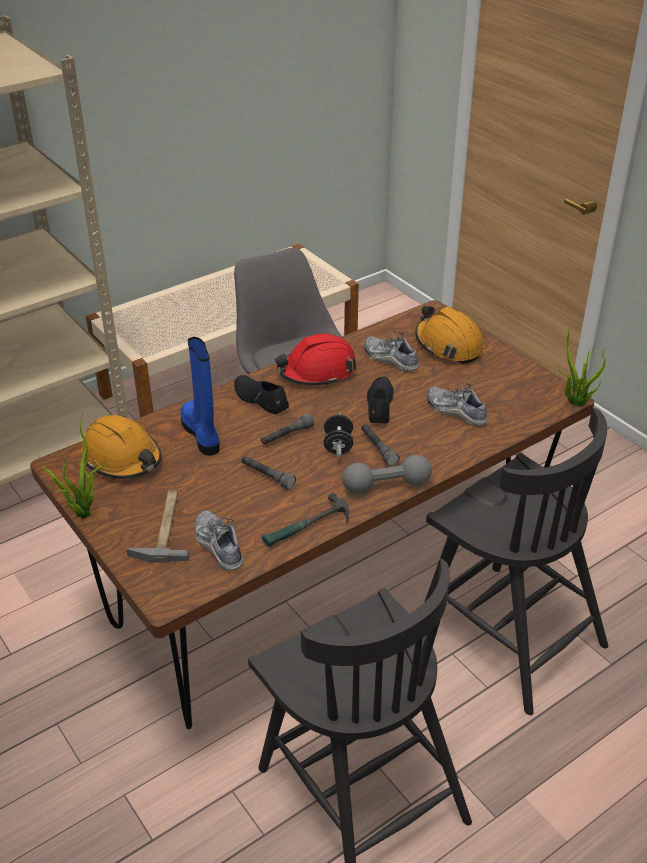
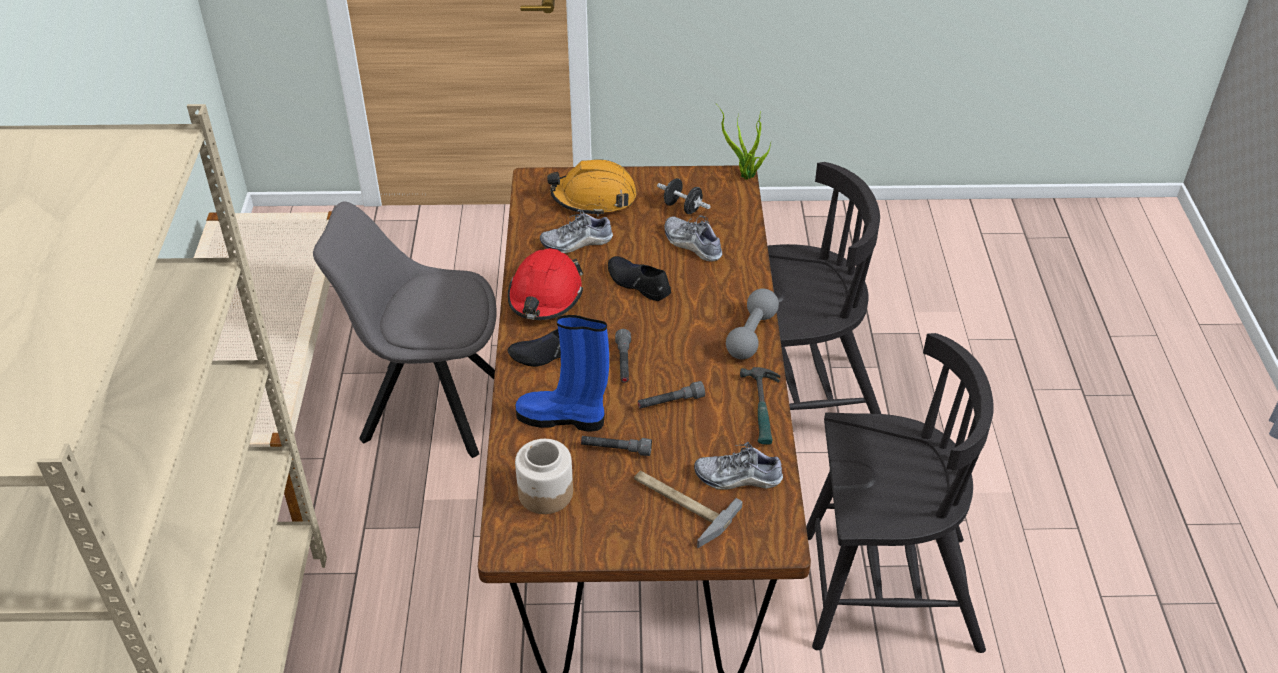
camera: 55 degrees left, 5 degrees up
(81, 511) = (601, 557): potted plant -> none
(122, 458) = (545, 492): orange hard hat -> jar
(338, 446) = (670, 337): black dumbbell -> black dumbbell (682, 207)
(378, 449) = (698, 315): grey flashlight -> grey flashlight (616, 449)
(455, 411) = (692, 244): shoe -> shoe turned 60 degrees clockwise

